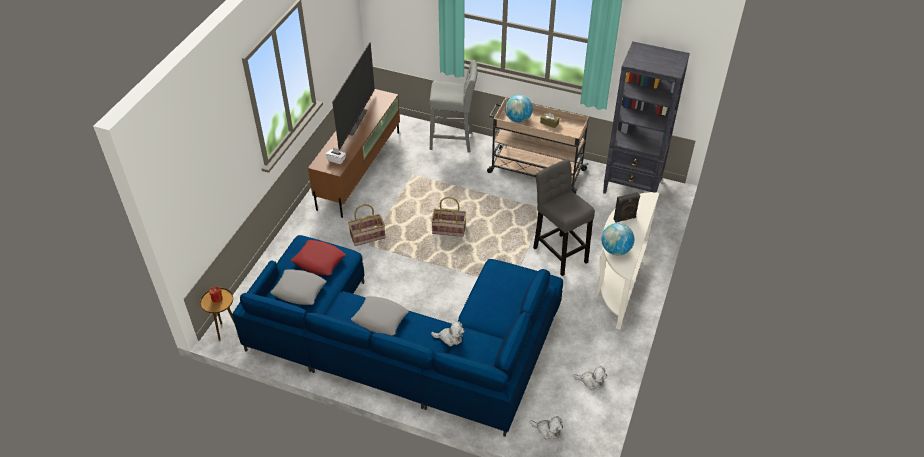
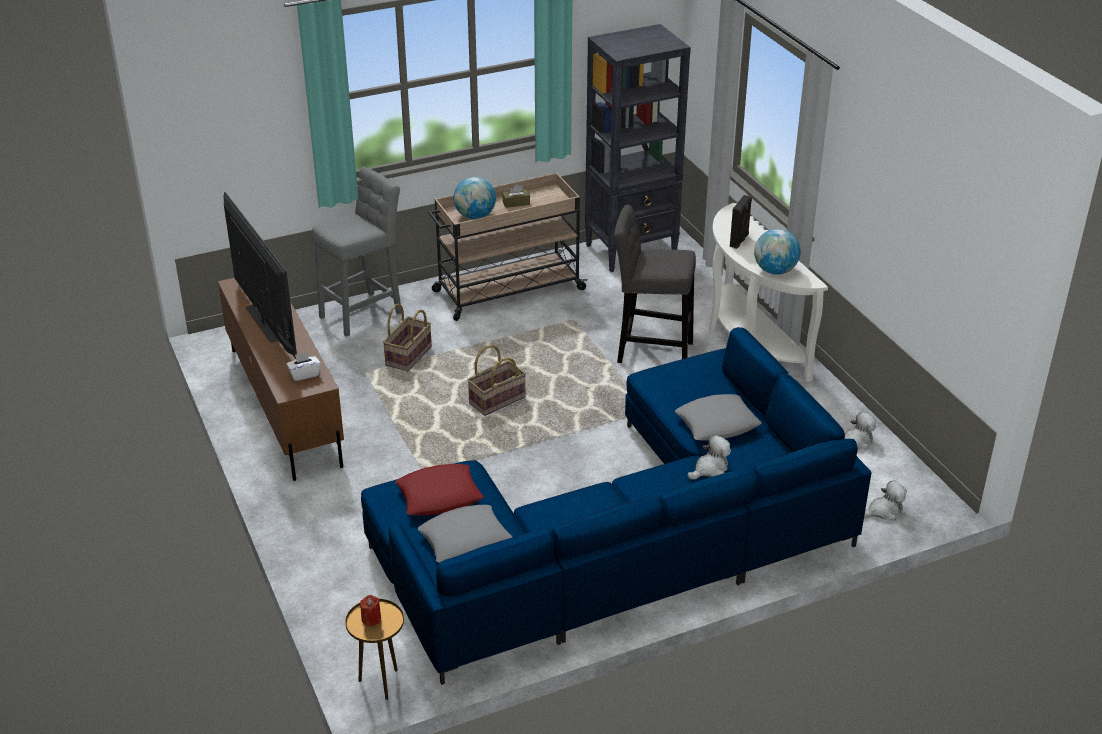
camera: 45 degrees left, 10 degrees down
(367, 237) = (409, 467): basket -> basket (409, 356)
(380, 319) = (607, 503): grey pillow -> grey pillow (717, 424)

